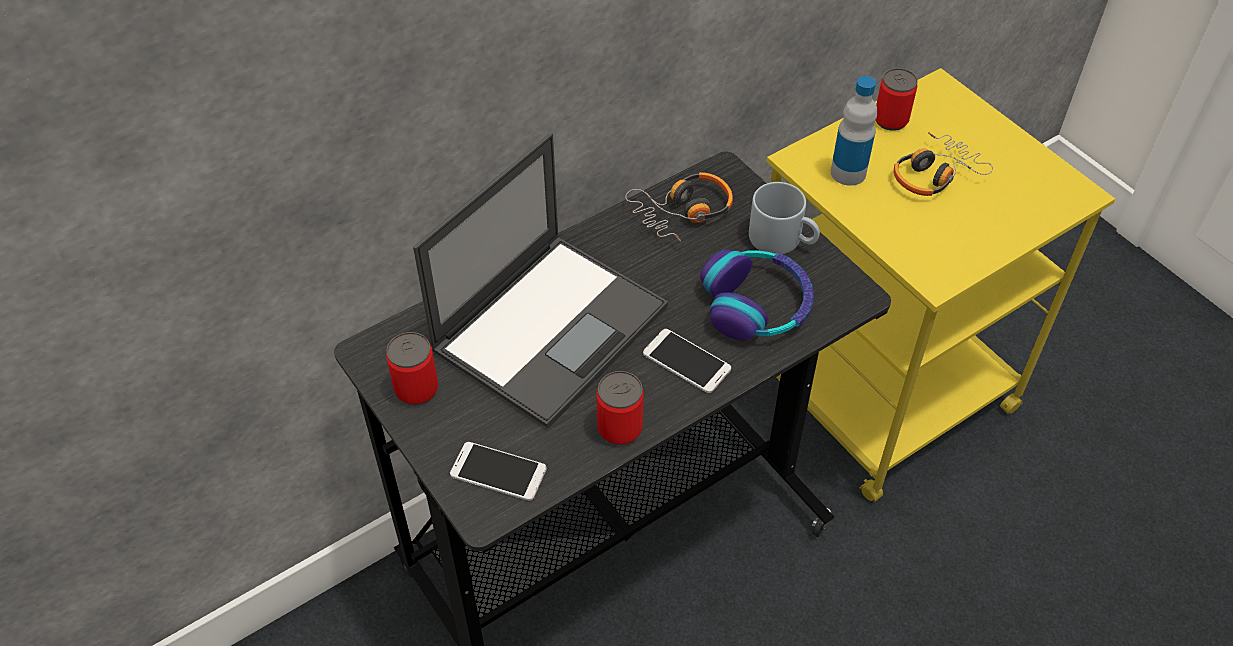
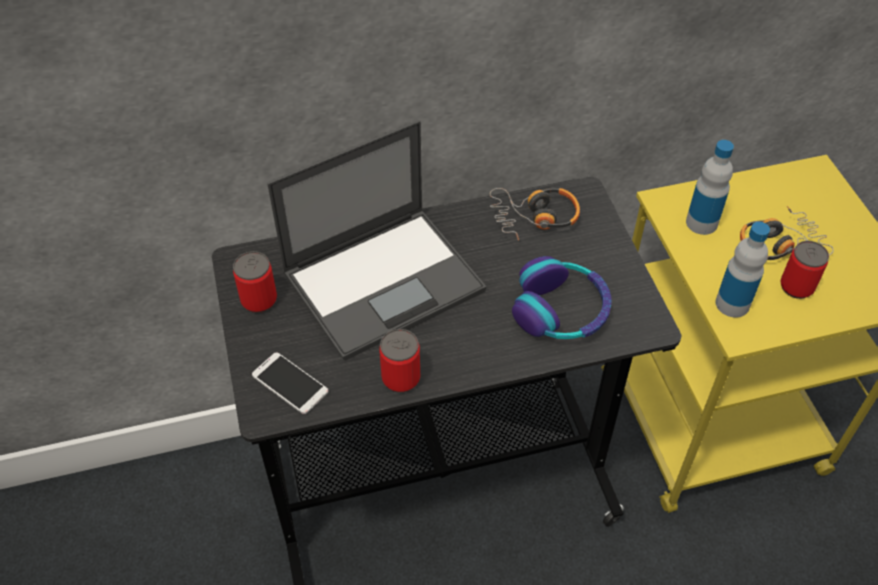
camera: 20 degrees right, 0 degrees up
(686, 361) = (481, 340): phone -> none
(783, 239) = (609, 262): grey mug -> none
(891, 120) = (760, 188): can -> can (796, 287)
(915, 250) = (732, 304): none -> bottle

